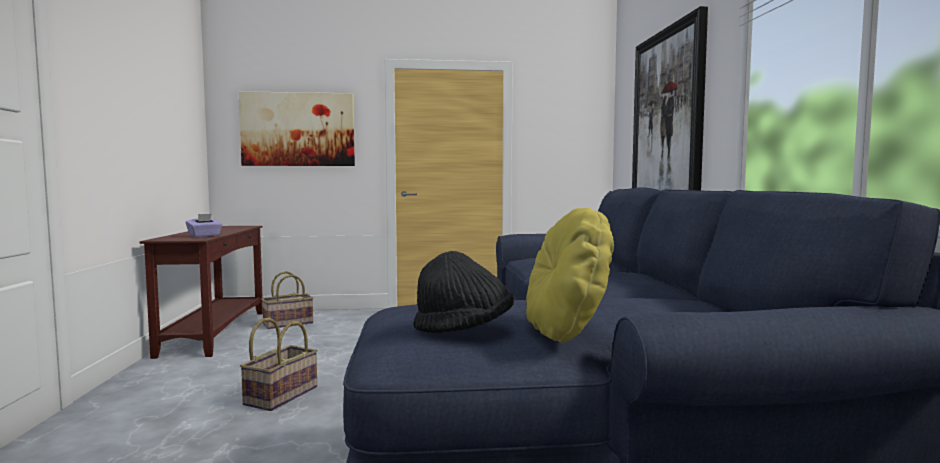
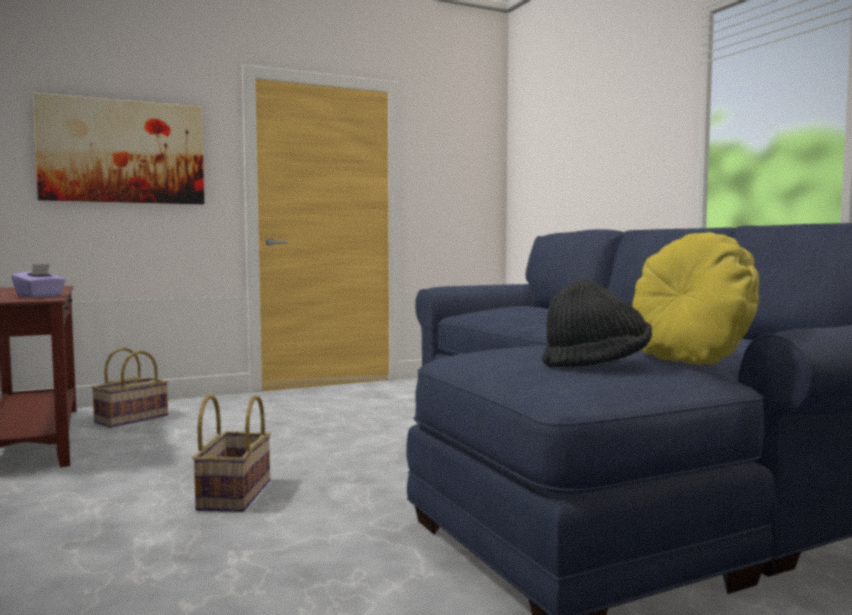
camera: 20 degrees left, 0 degrees up
(667, 118) = (595, 157): picture -> none

